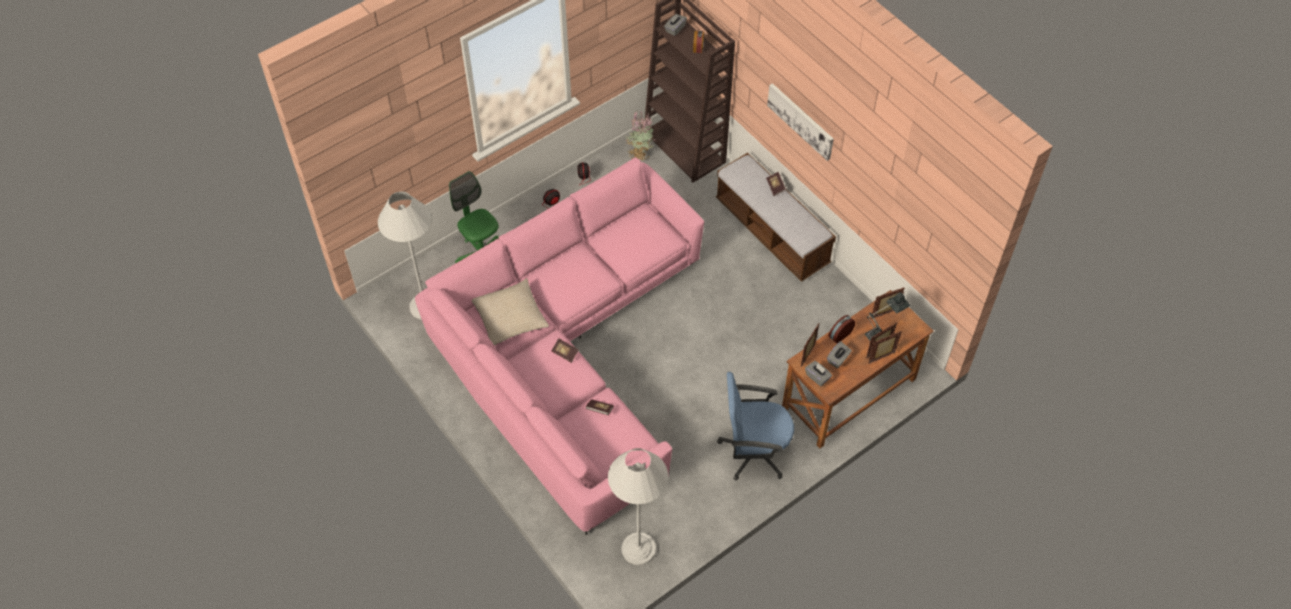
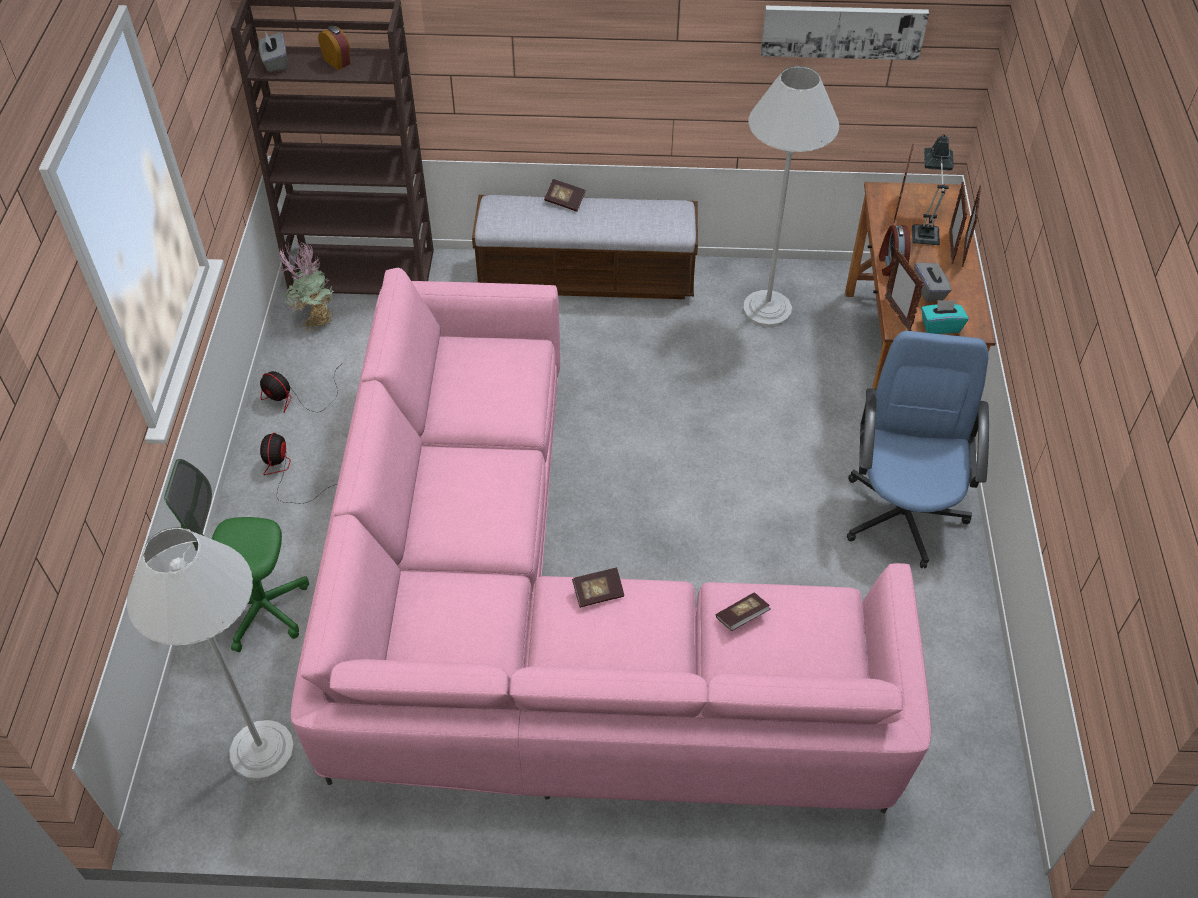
camera: 50 degrees left, 5 degrees down
(510, 317) = (460, 621): beige pillow -> none
(638, 549) = (962, 757): white floor lamp -> white floor lamp (767, 309)
(753, 451) = (903, 513): blue office chair -> blue office chair turned 150 degrees clockwise
(801, 120) = (582, 47): picture -> picture (842, 31)
(817, 377) = (940, 326): grey tissue box -> turquoise tissue box

